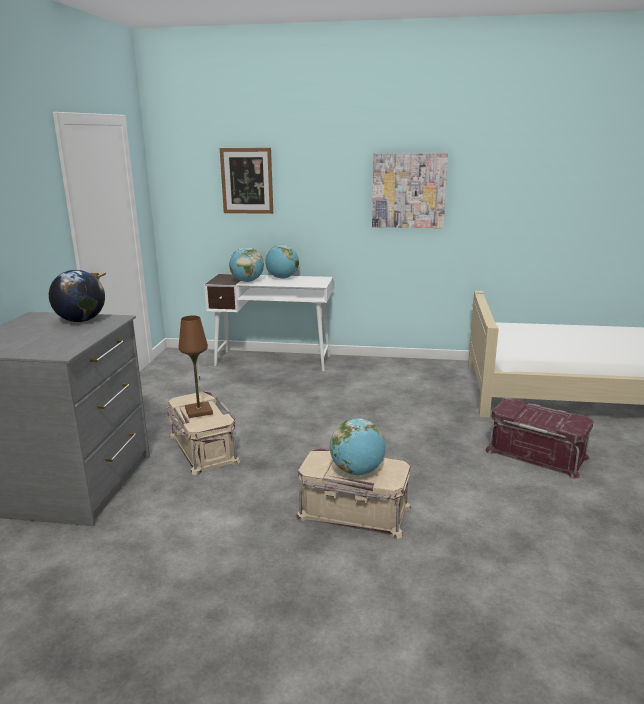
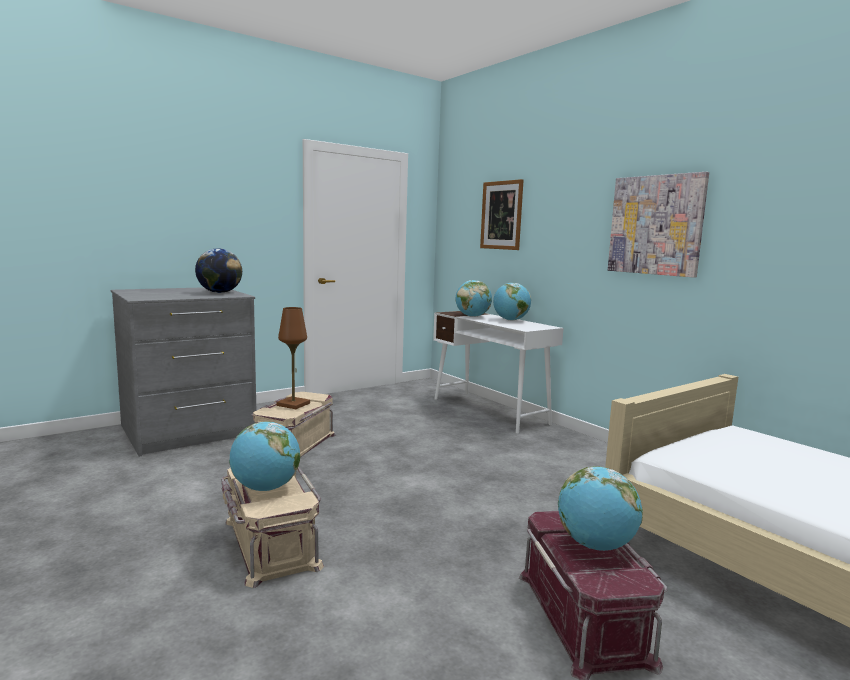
camera: 45 degrees right, 10 degrees down
(540, 413) = (595, 545): none -> globe

